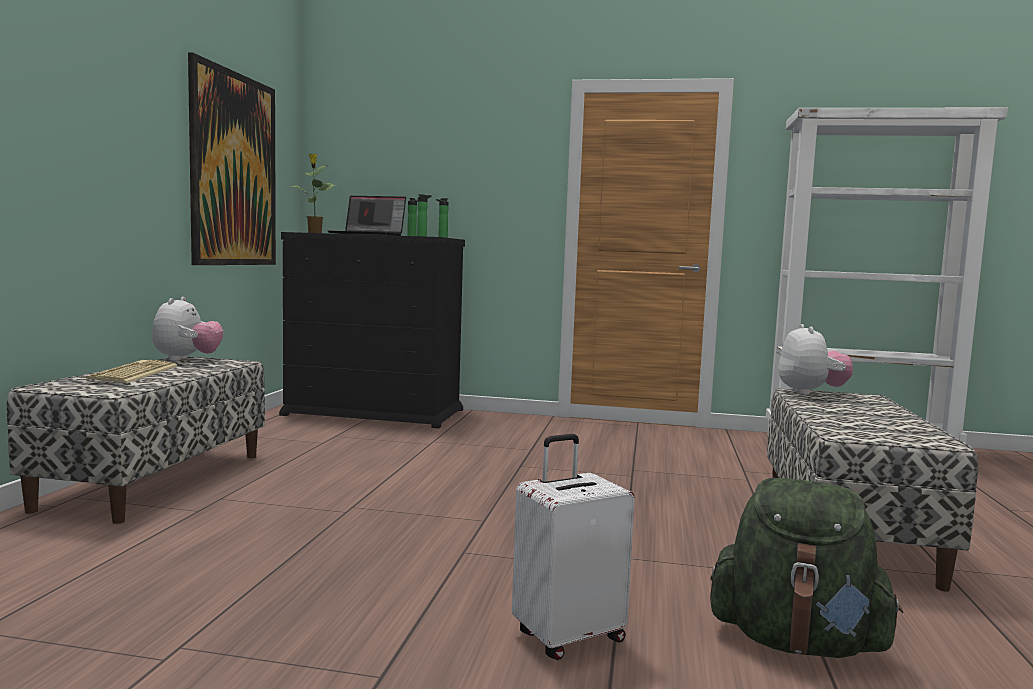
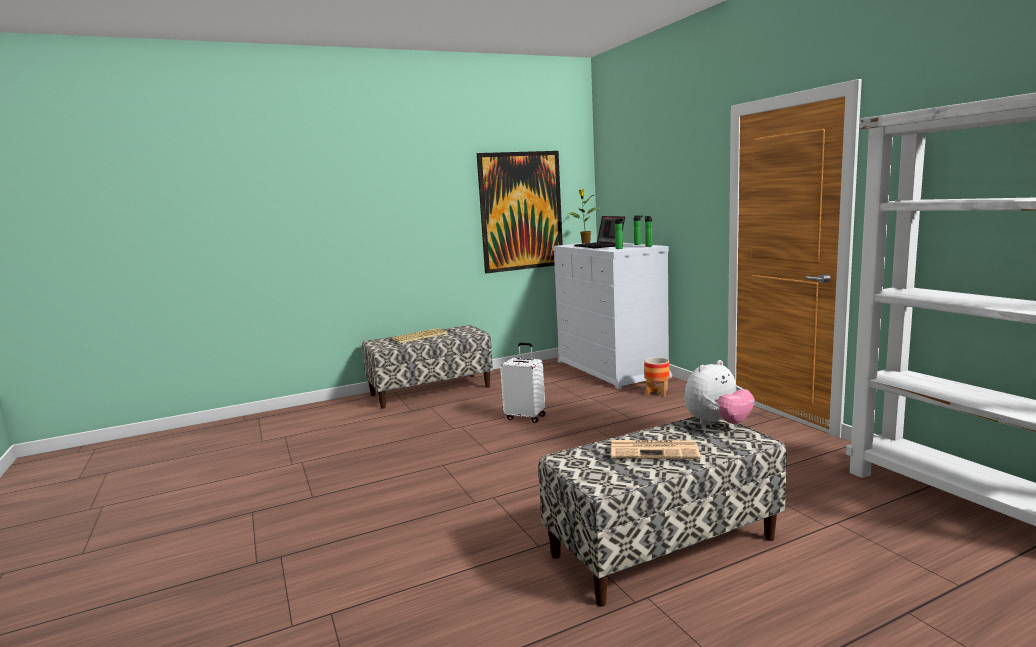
camera: 55 degrees right, 5 degrees up
(187, 359) = (463, 328): plush toy -> none
(375, 412) = (611, 369): black dresser -> white dresser
(488, 424) = (657, 392): none -> planter
(567, 636) = (382, 515): white suitcase -> white suitcase (525, 417)
(796, 642) = (442, 569): green backpack -> none
(857, 414) = (655, 450): none -> newspaper

